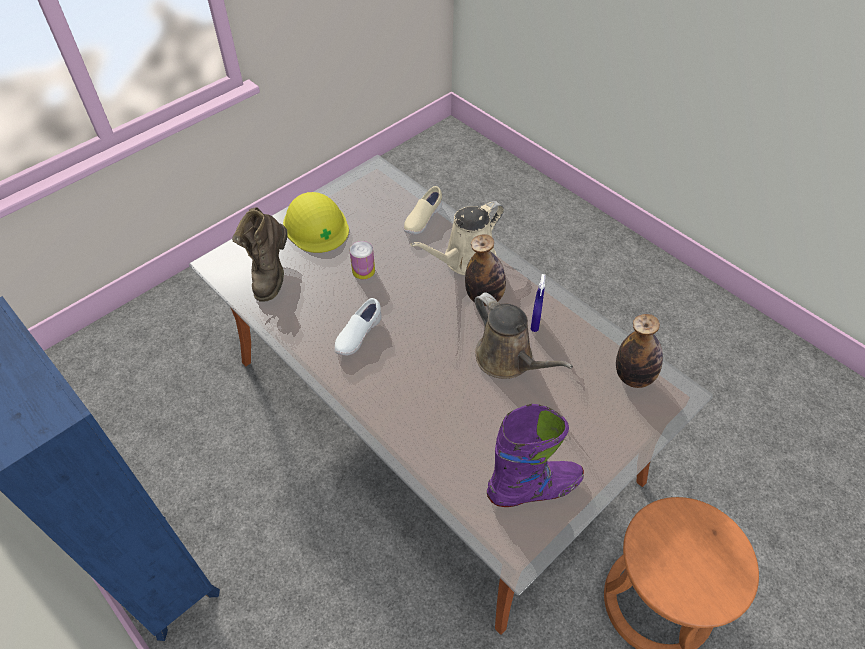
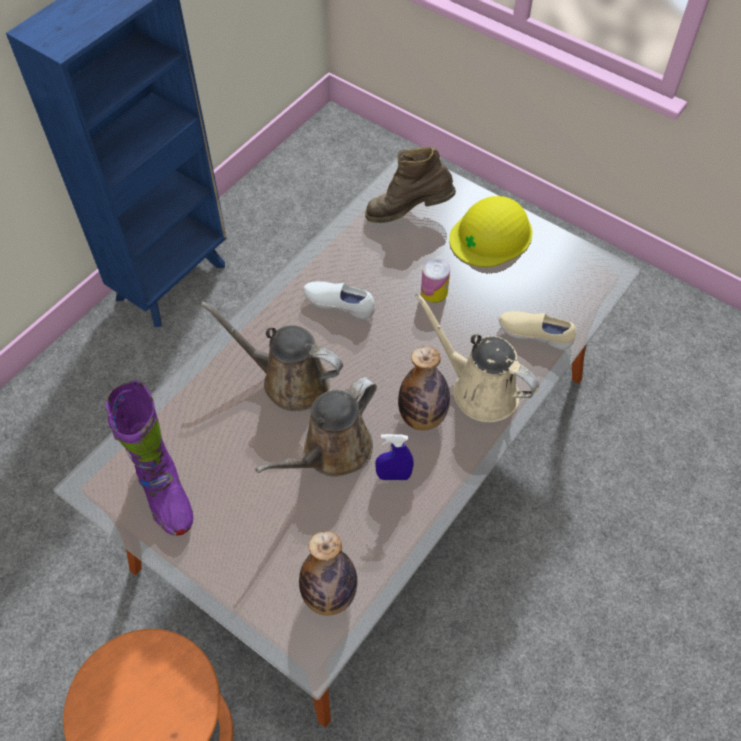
camera: 80 degrees right, 5 degrees up
(431, 381) = (289, 380): none -> brown watering can

